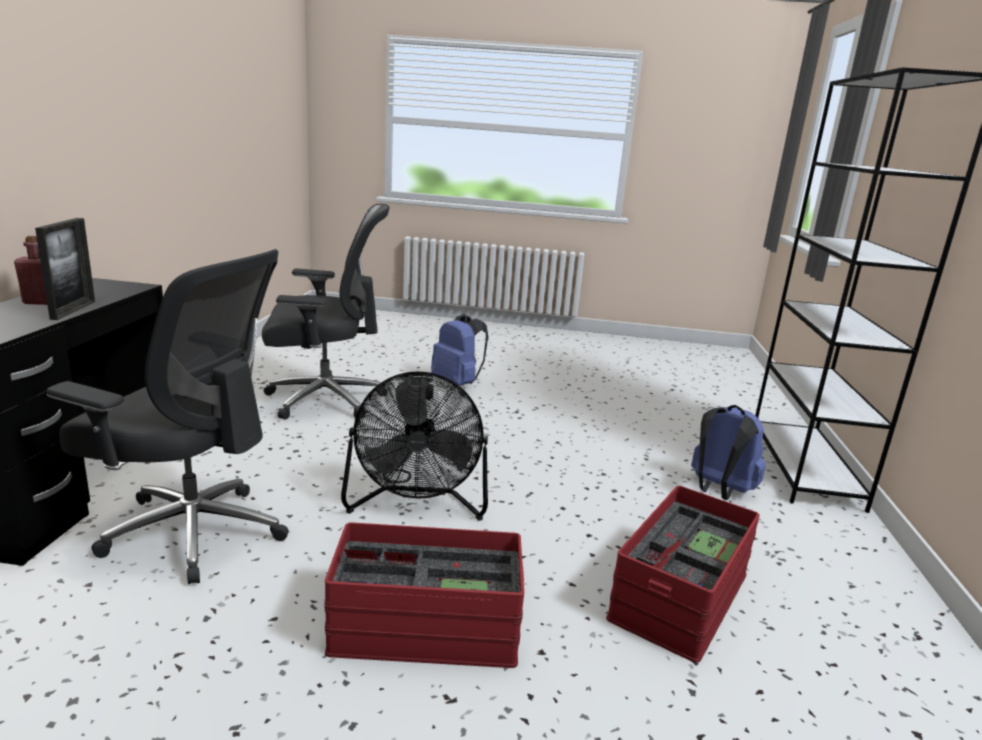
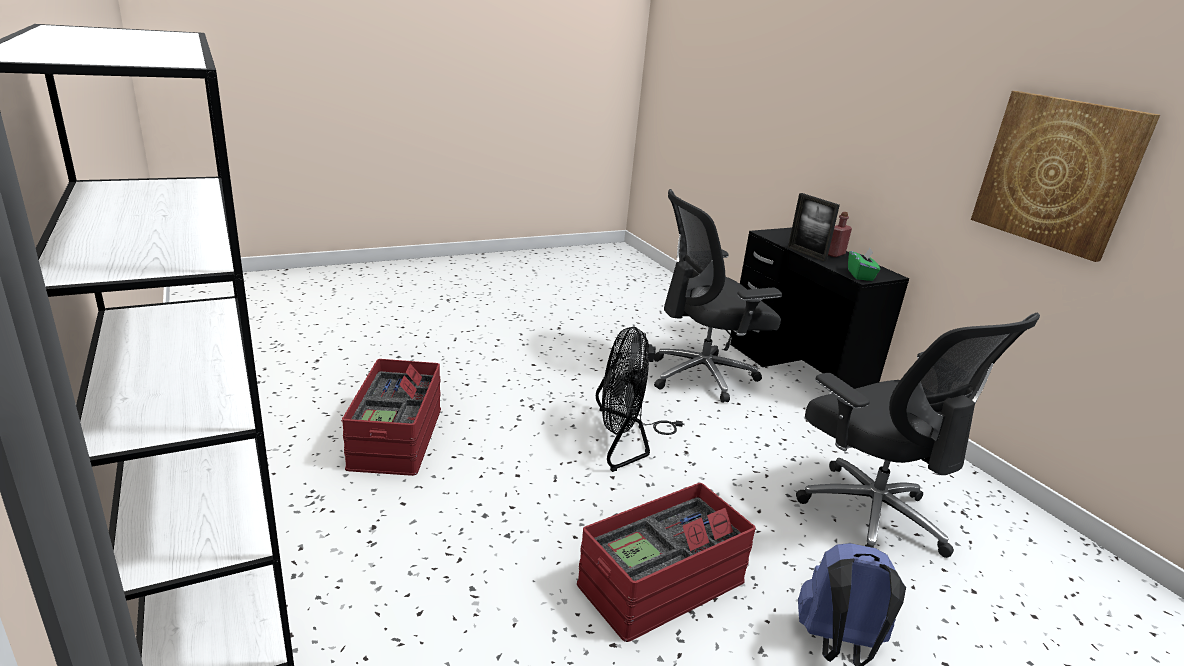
camera: 145 degrees right, 5 degrees up
(125, 287) = (860, 275): none -> green tissue box
(137, 110) = (1057, 173): none -> picture
(323, 401) = (869, 513): office chair -> office chair turned 75 degrees counterclockwise
(412, 501) = (628, 436): black fan -> black fan turned 60 degrees counterclockwise
(425, 626) = (532, 377): red storage box -> red storage box (661, 581)
(719, 490) = (370, 567): blue backpack -> none

